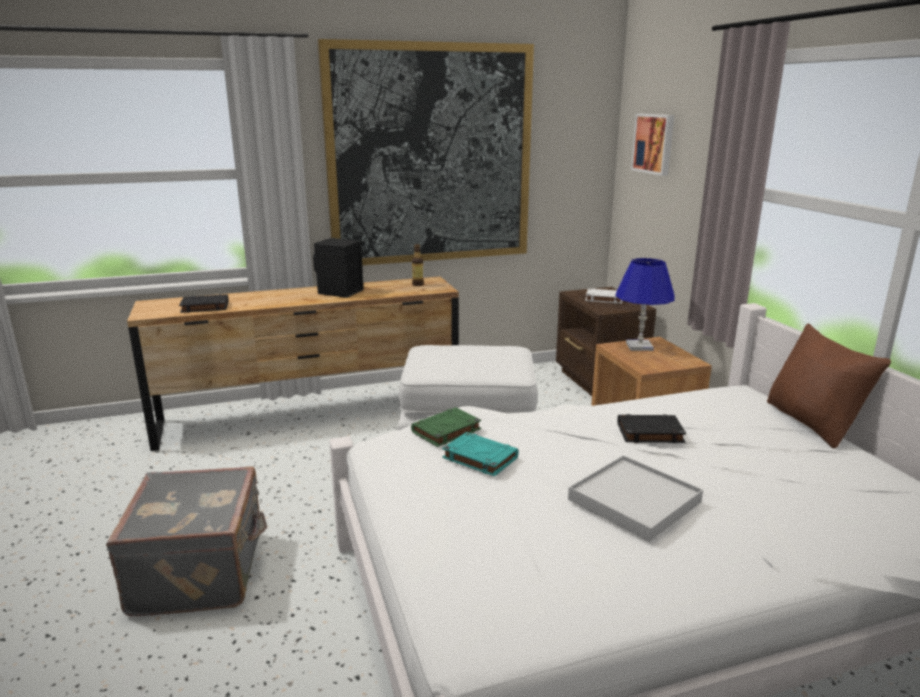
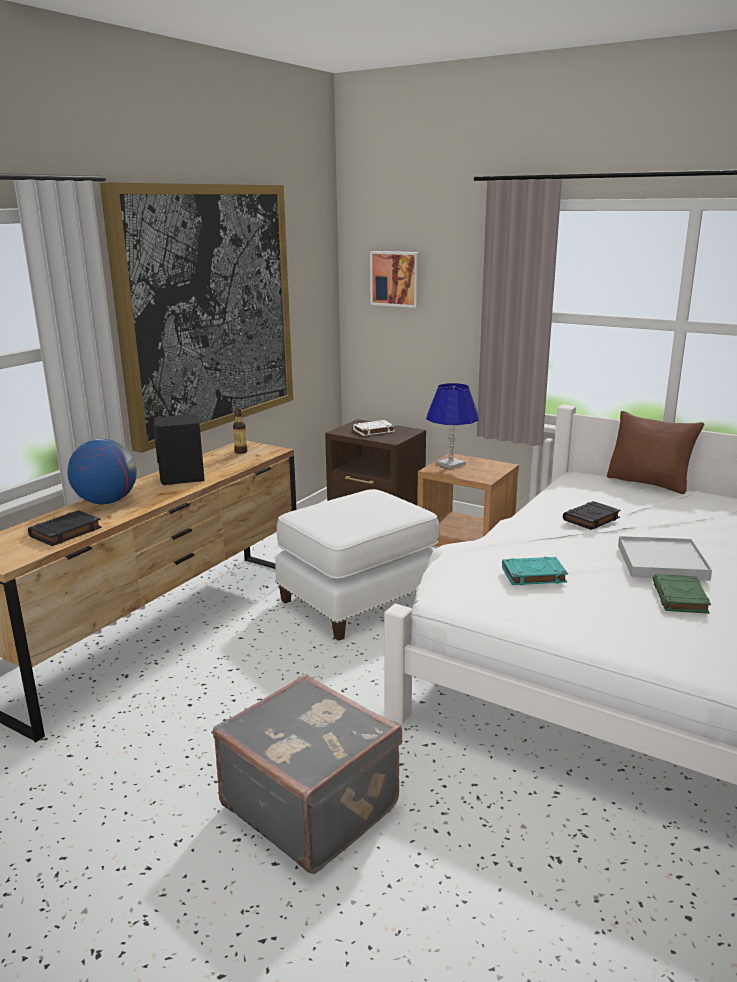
camera: 40 degrees left, 0 degrees up
(265, 295) = (106, 502): none -> globe
(446, 431) = (472, 567): green book -> green book (680, 598)

